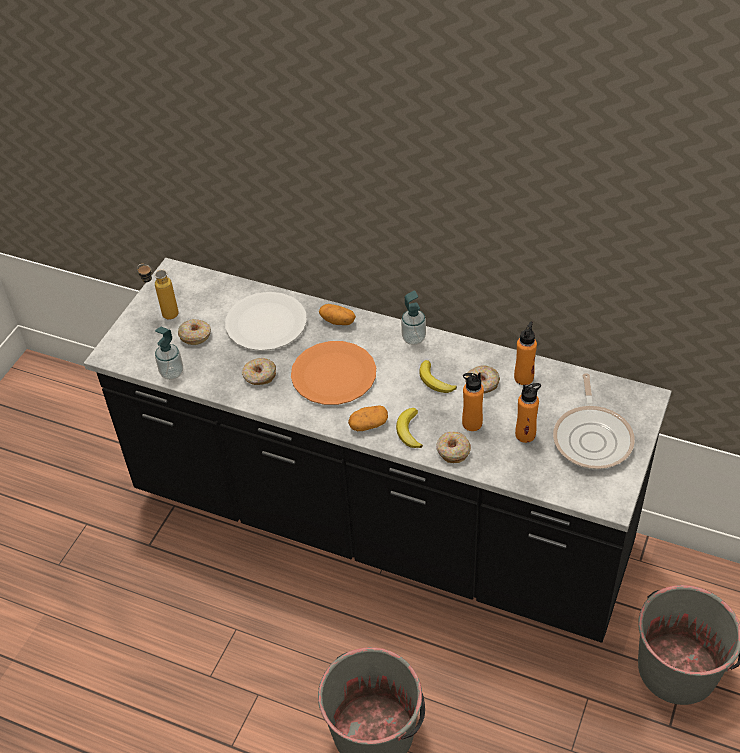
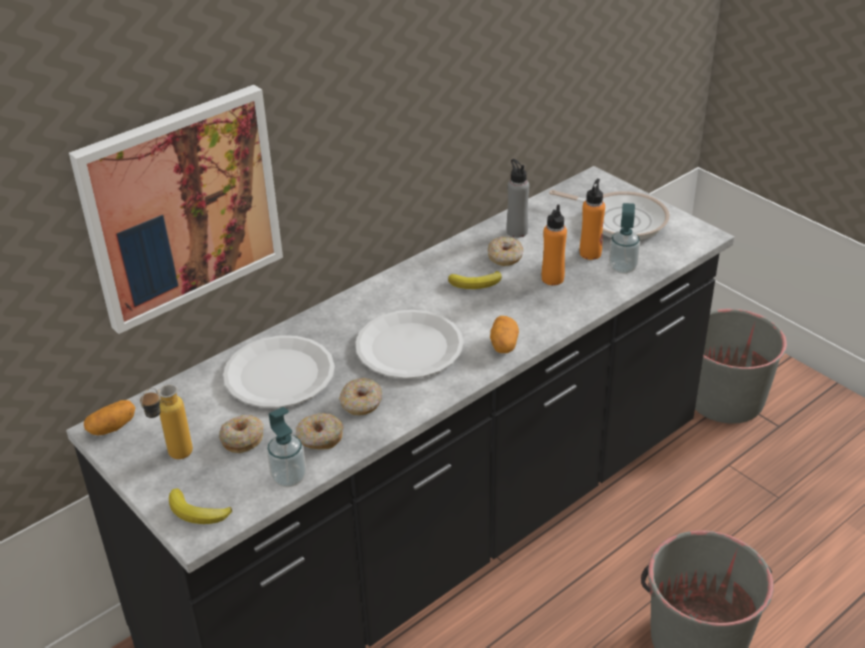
camera: 65 degrees left, 10 degrees down
(258, 181) = (181, 207): none -> picture
(333, 375) = (409, 347): orange plate -> white plate
(338, 321) = (329, 320): potato -> potato (112, 427)
(409, 431) = (533, 320): banana -> banana (197, 512)
(413, 338) = (404, 278): soap dispenser -> soap dispenser (622, 268)
(452, 451) = (580, 301): donut -> donut (320, 438)
(524, 378) = (517, 231): orange bottle -> grey bottle

